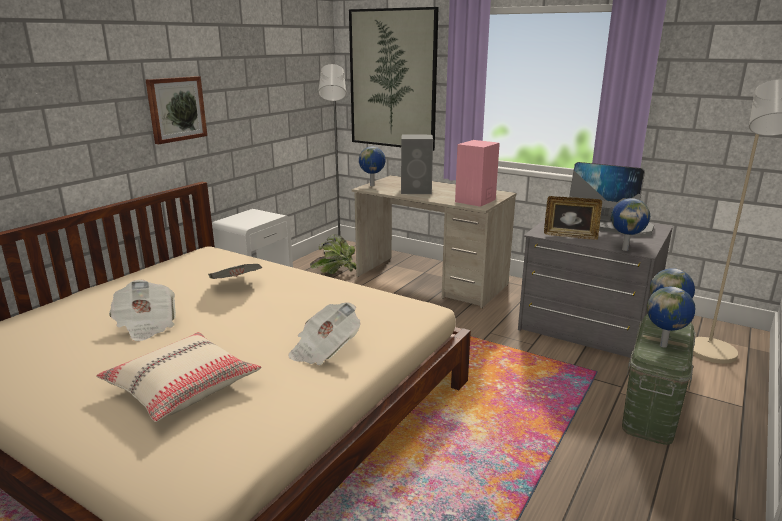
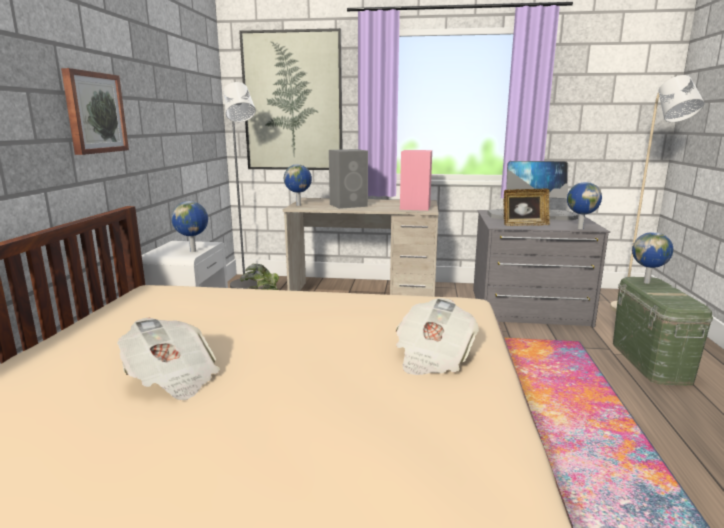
camera: 25 degrees left, 5 degrees down
(182, 387) = (326, 438): beige pillow -> none
(236, 285) = (237, 315): newspaper -> none
(664, 346) = (673, 297): globe -> globe (193, 251)

